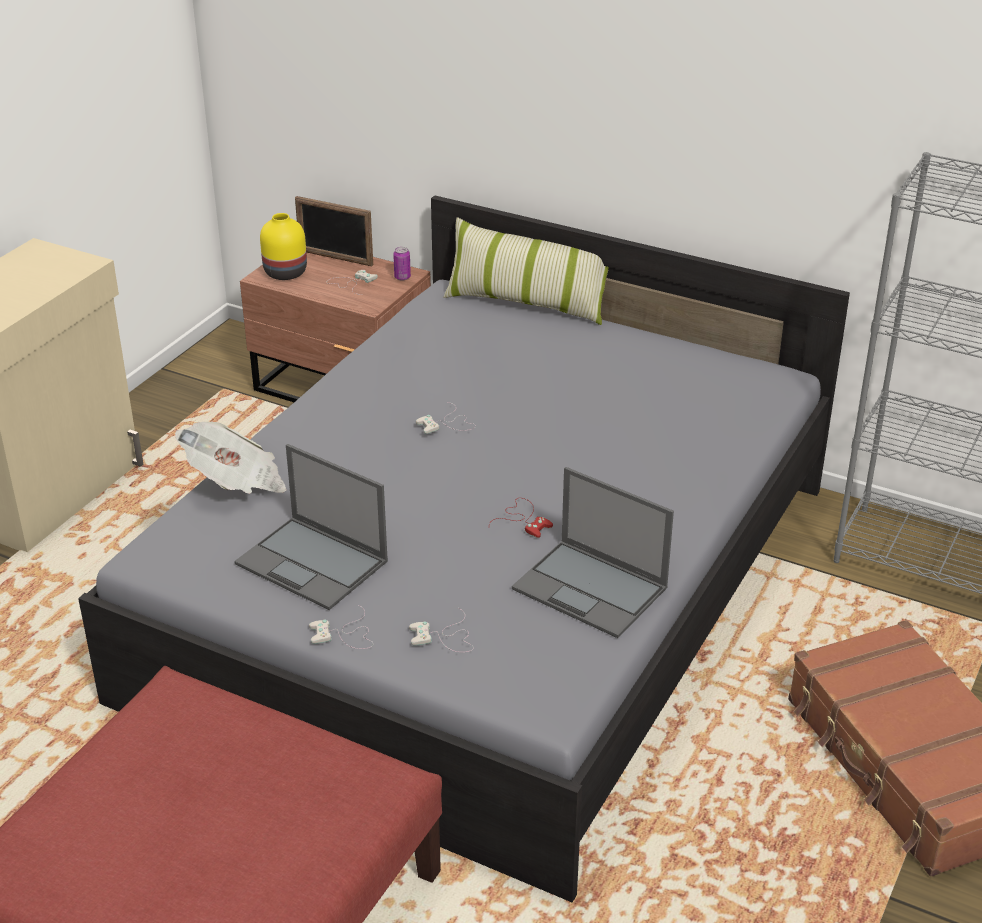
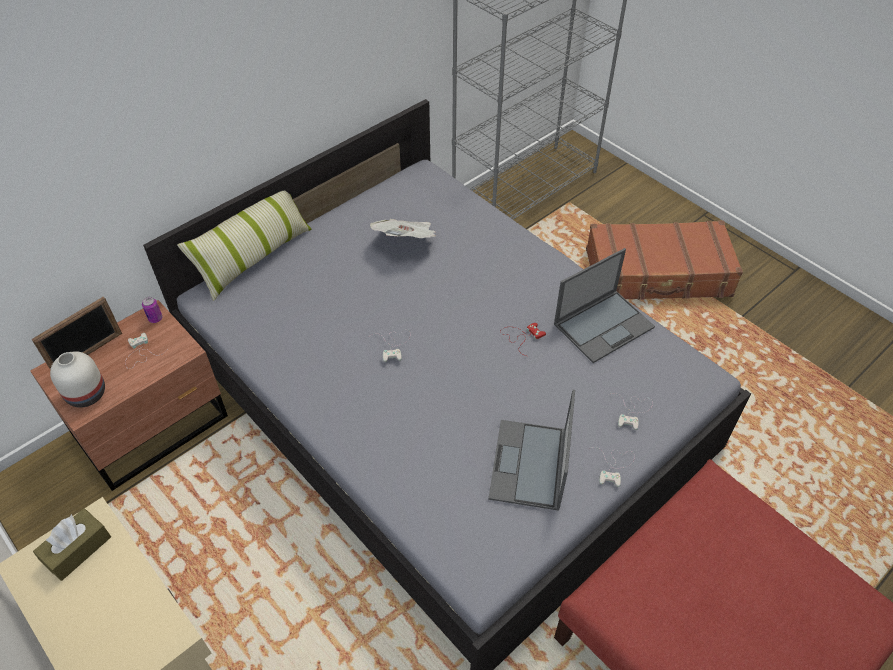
camera: 70 degrees left, 15 degrees up
(57, 264) = (77, 549): none -> brown tissue box
(236, 482) = (405, 494): newspaper -> newspaper (406, 241)
(284, 273) = (86, 395): yellow vase -> white vase
(313, 563) = (529, 465): laptop -> laptop turned 135 degrees clockwise

